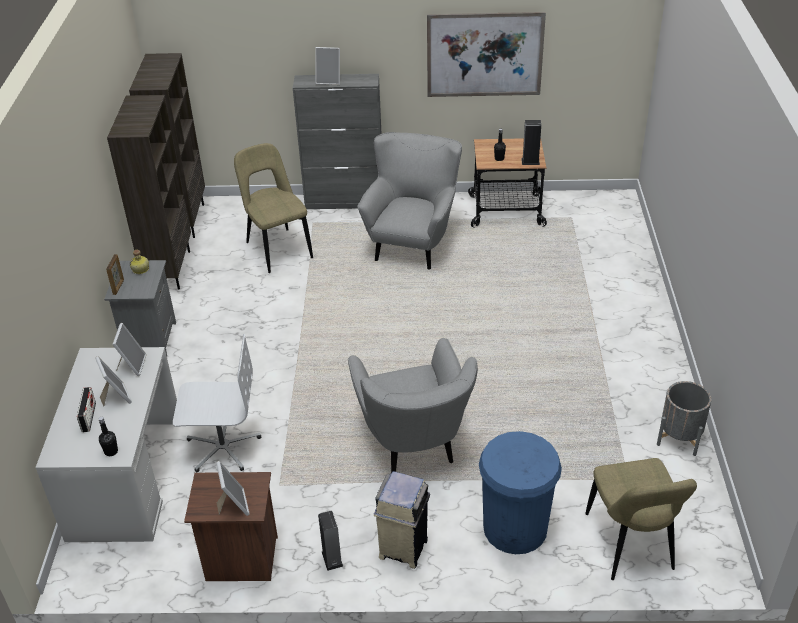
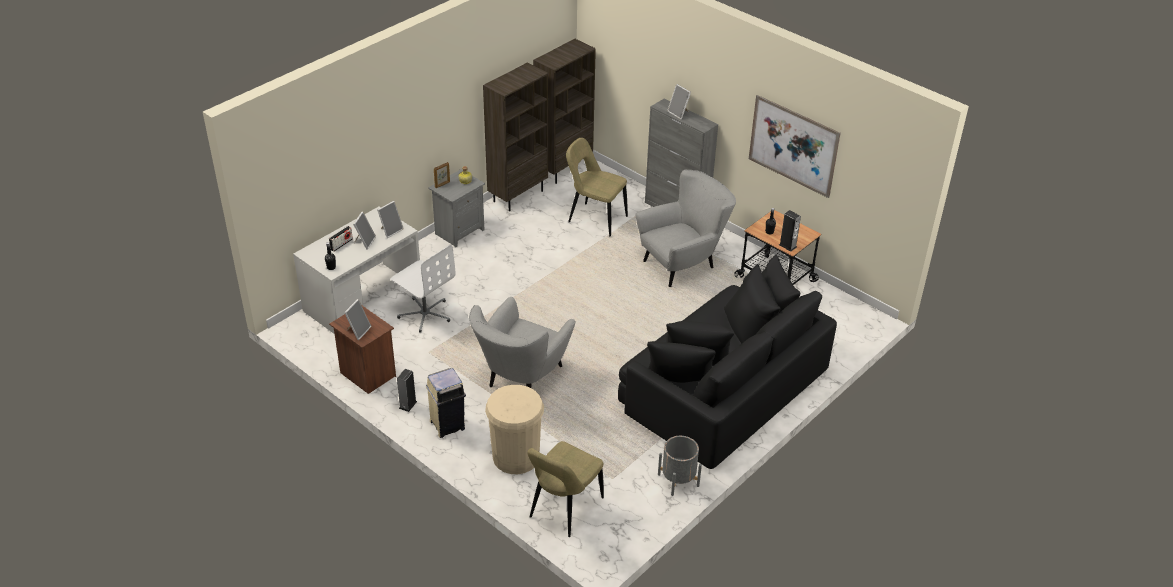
camera: 40 degrees right, 0 degrees up
(277, 248) = (595, 218): beige chair -> beige chair turned 75 degrees counterclockwise
(515, 528) = (516, 456): blue trash can -> beige trash can
(598, 330) = (722, 390): none -> black sofa

